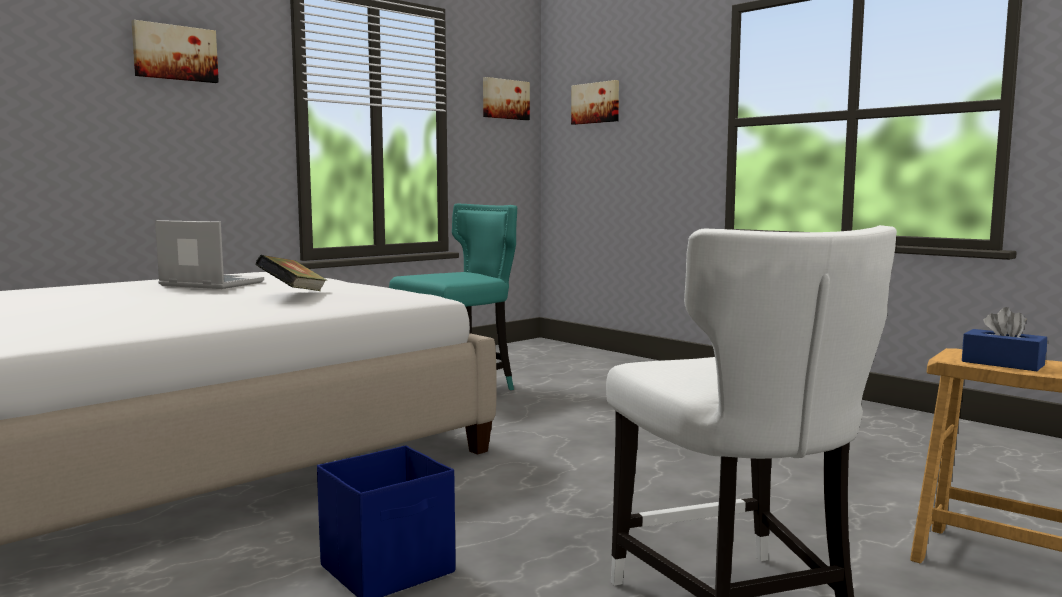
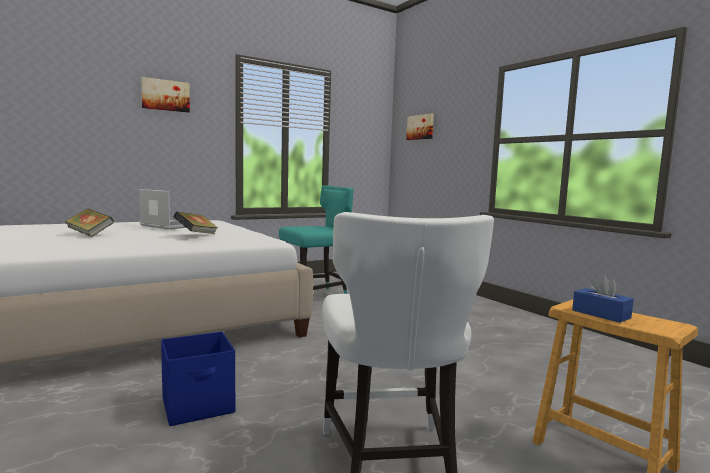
camera: 10 degrees right, 0 degrees up
(99, 304) = (90, 234): none -> book
(505, 99) = (368, 124): picture -> none

